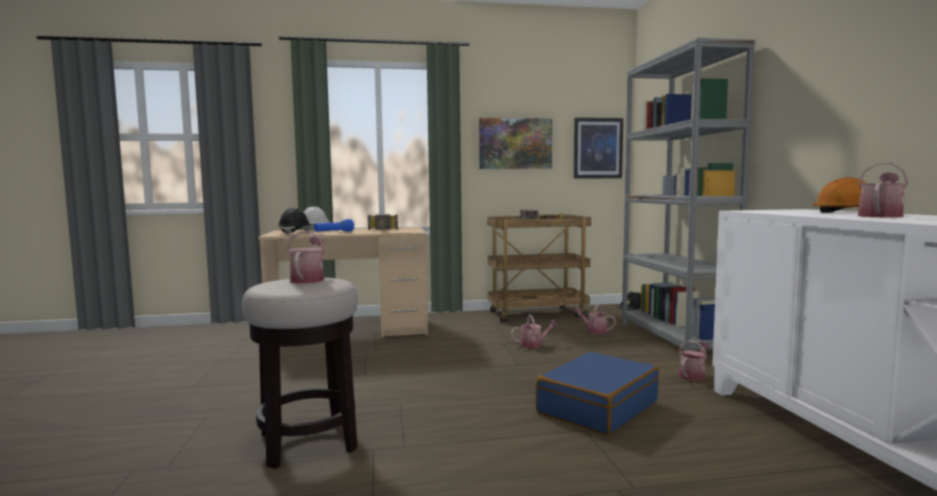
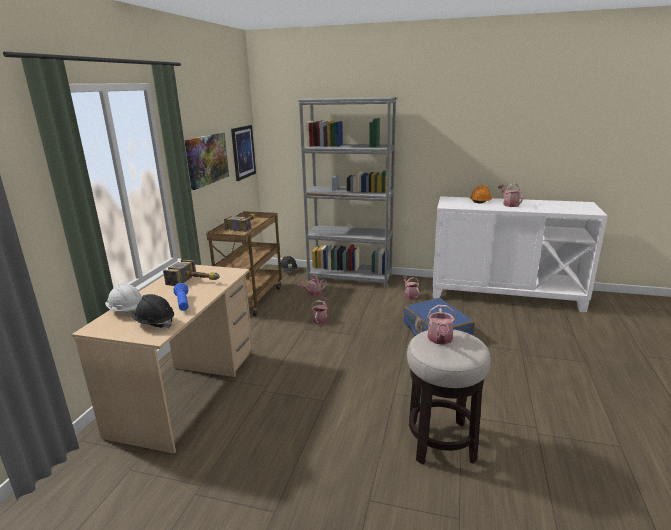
camera: 65 degrees left, 15 degrees up
(308, 279) = (440, 340): watering can -> watering can turned 105 degrees counterclockwise

